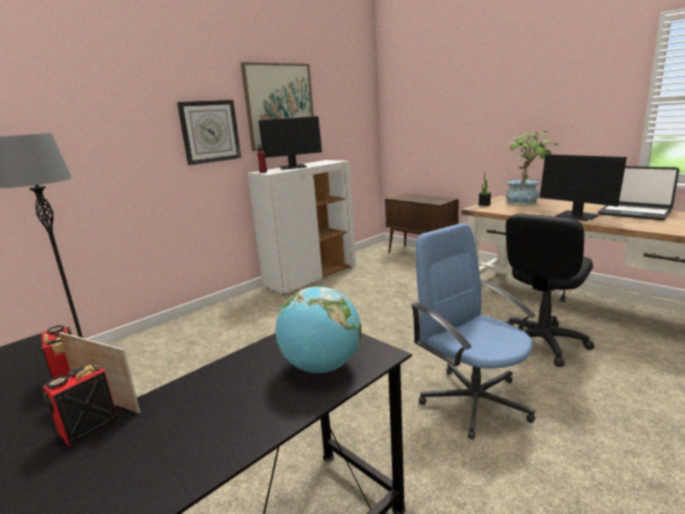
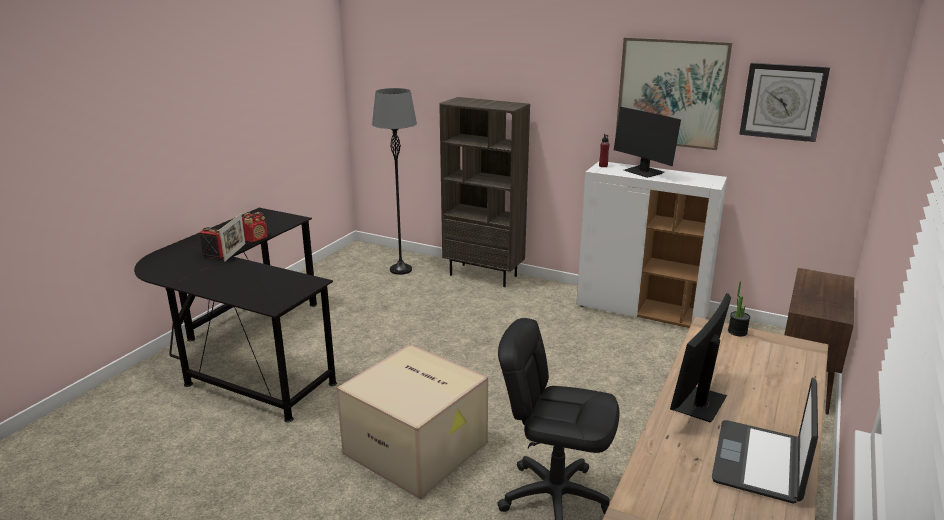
camera: 70 degrees right, 5 degrees up
(178, 326) = (484, 275): none -> brown bookcase
(210, 131) = (570, 107): wall clock -> wall clock (783, 101)
(322, 367) = (260, 293): globe -> none
(474, 400) = (418, 447): blue office chair -> cardboard box
(526, 202) = (784, 366): potted plant -> none

